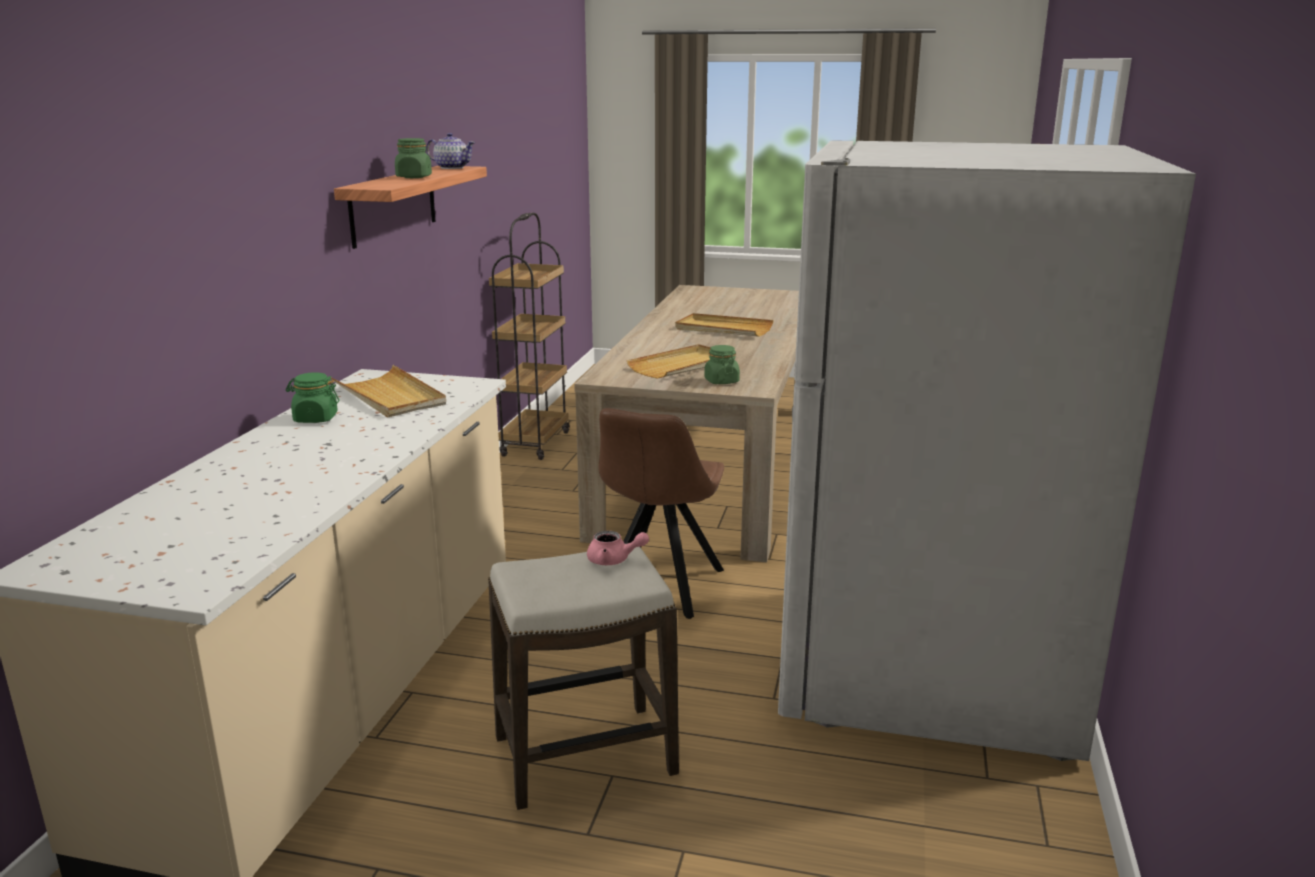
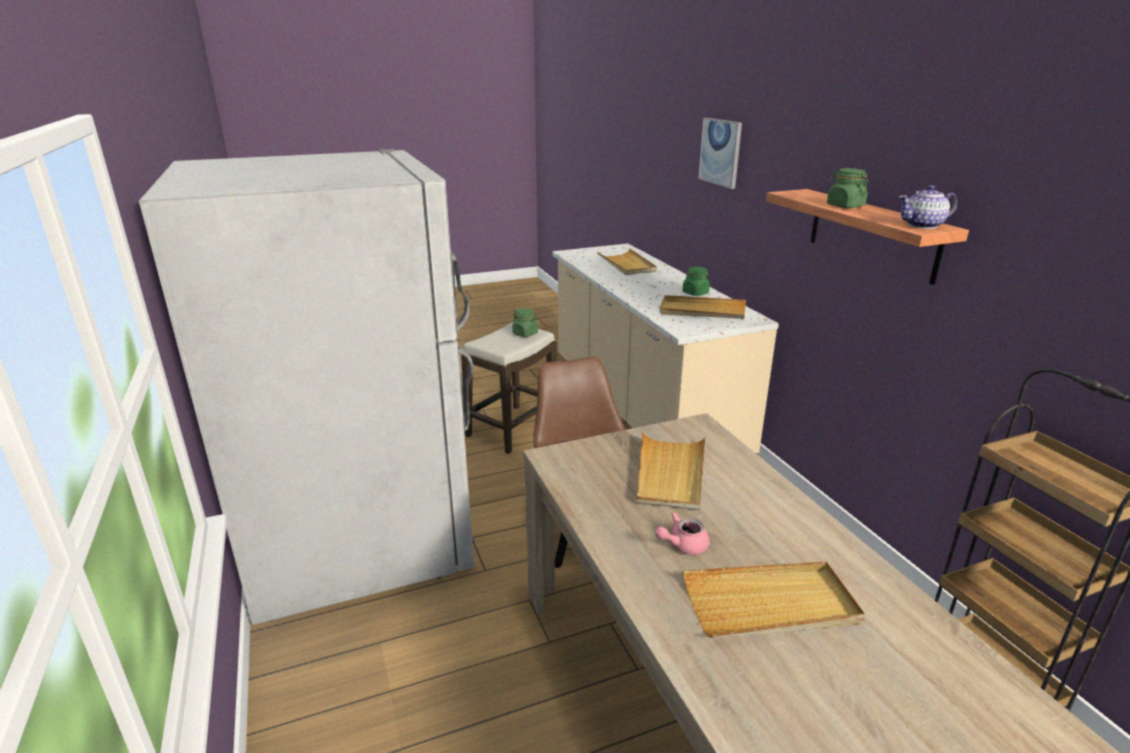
camera: 145 degrees right, 5 degrees up
(197, 190) = (720, 152): none -> picture
(216, 503) = (626, 264): none -> beige tray
(614, 560) = (502, 345): pink teapot -> pink teapot (682, 545)
(721, 381) = (597, 459): green jar -> green jar (525, 334)

